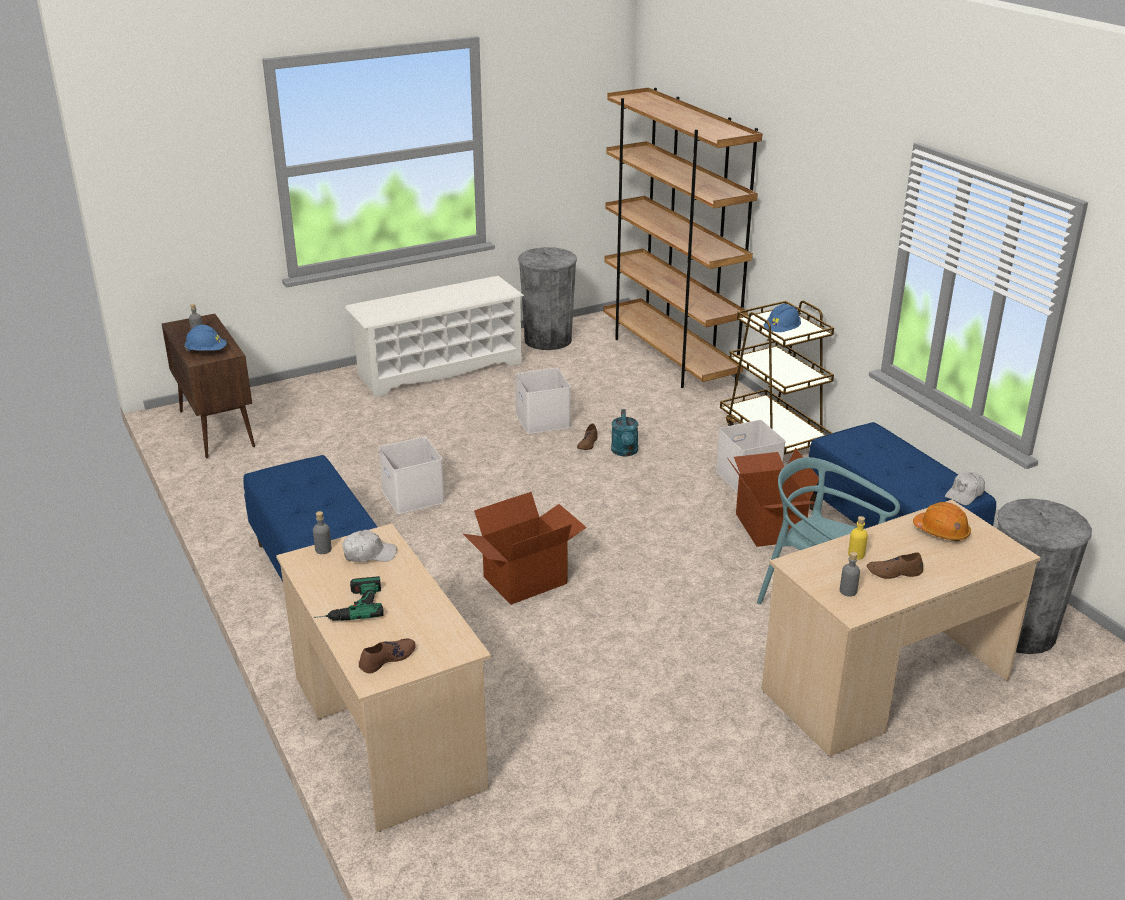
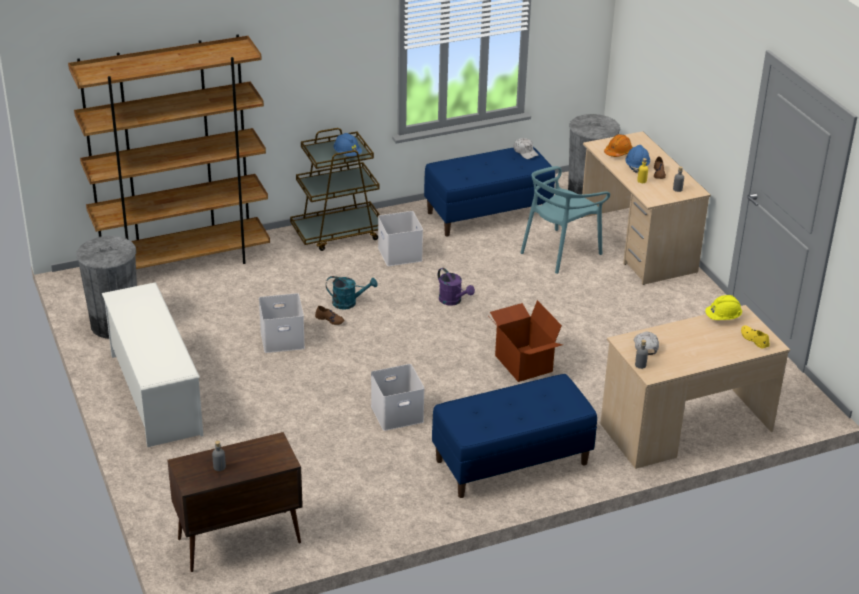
camera: 85 degrees left, 5 degrees up
(206, 351) = (267, 457): blue hard hat -> blue hard hat (637, 166)
(349, 606) = (704, 353): power drill -> none
(387, 659) = (754, 339): brown shoe -> yellow shoe
(448, 628) = (723, 318): none -> yellow hard hat
(654, 521) = (453, 301): none -> purple watering can
(768, 527) = (468, 256): cardboard box -> none

